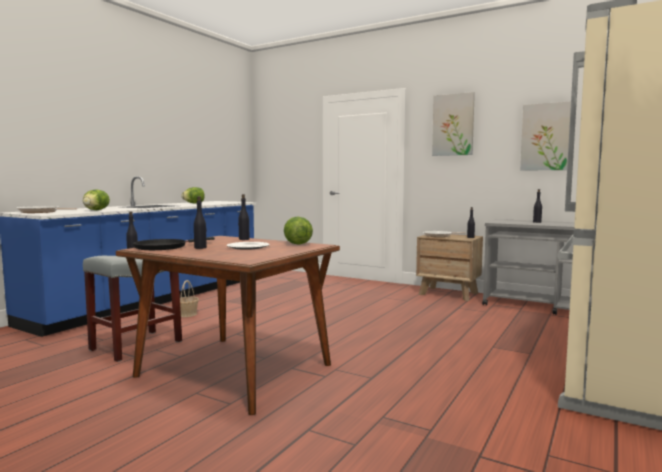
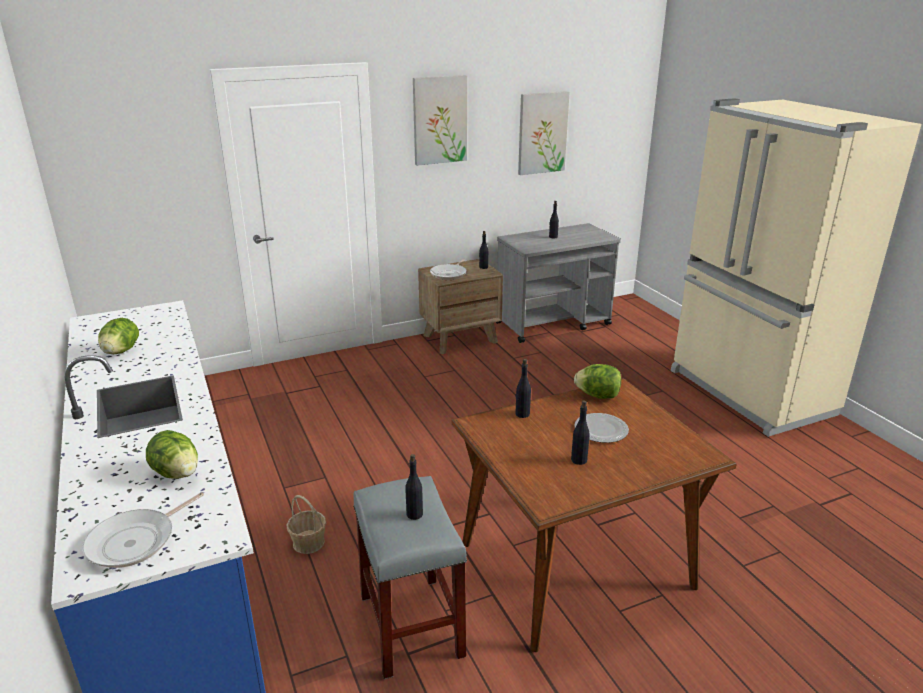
camera: 55 degrees left, 20 degrees up
(164, 247) = (551, 484): black frying pan -> none

